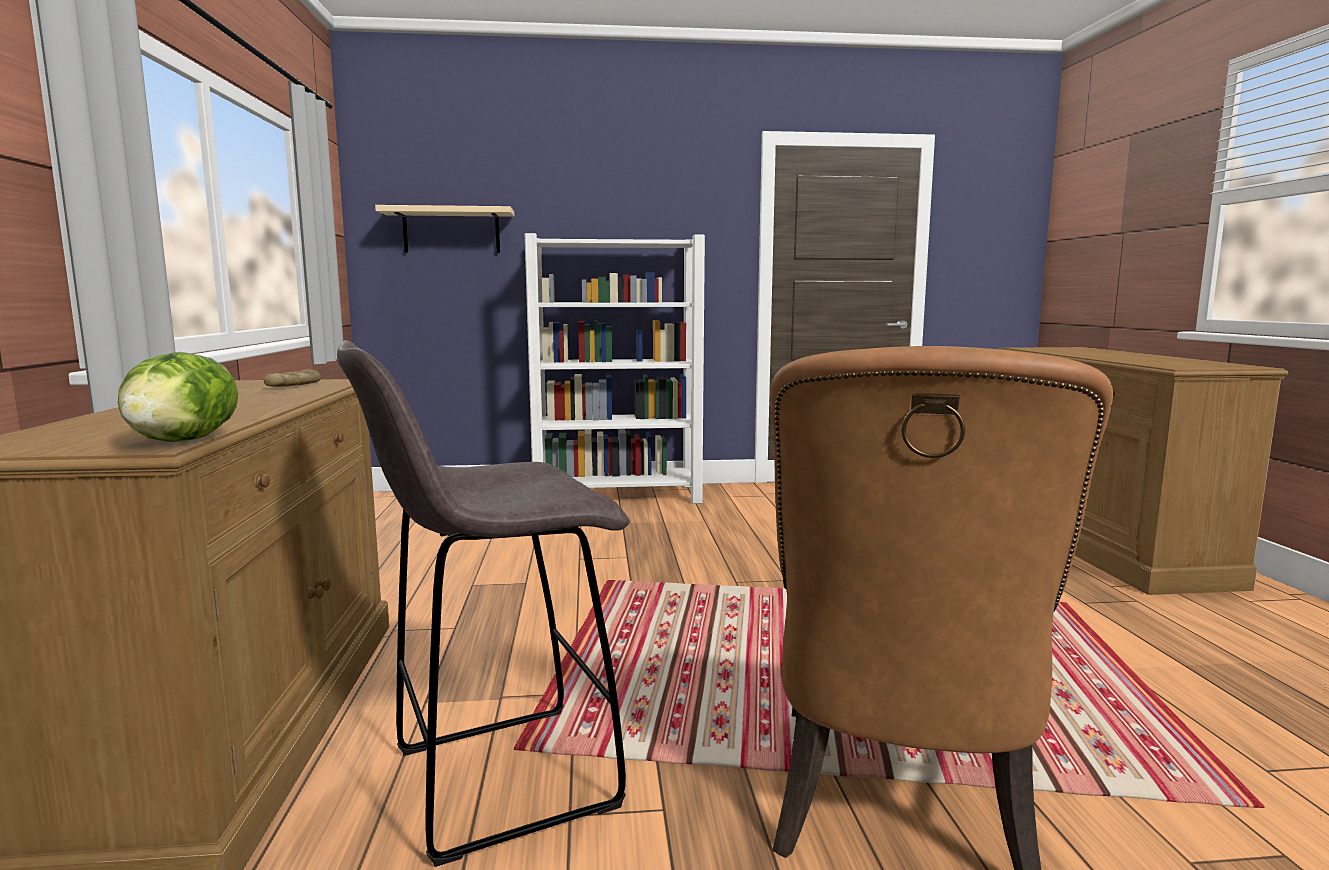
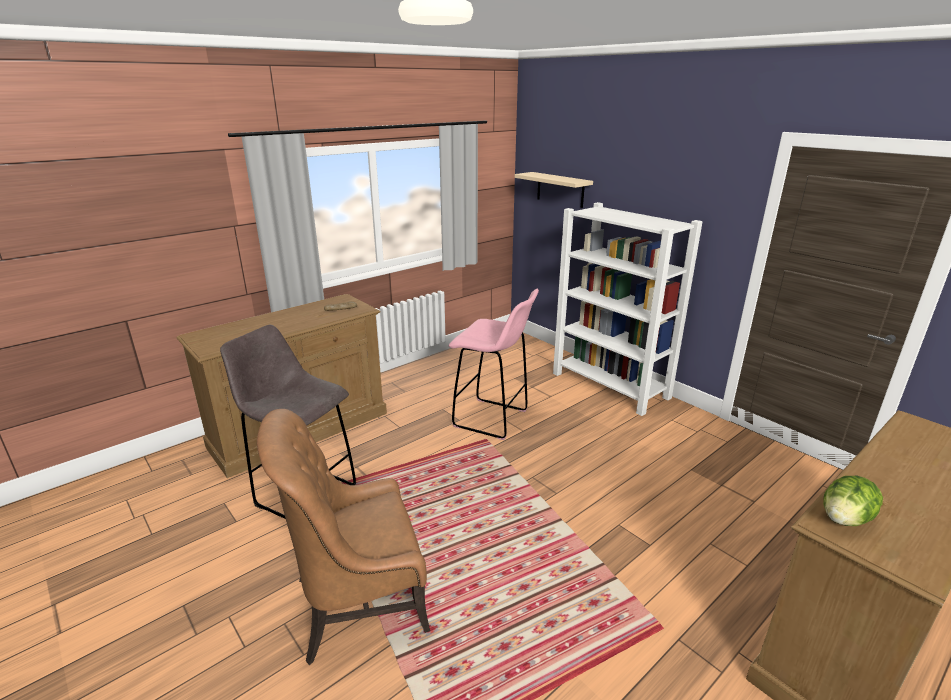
camera: 55 degrees right, 15 degrees up
(182, 441) = (216, 350): lettuce -> lettuce (844, 519)
(567, 564) = (493, 419): none -> pink stool

